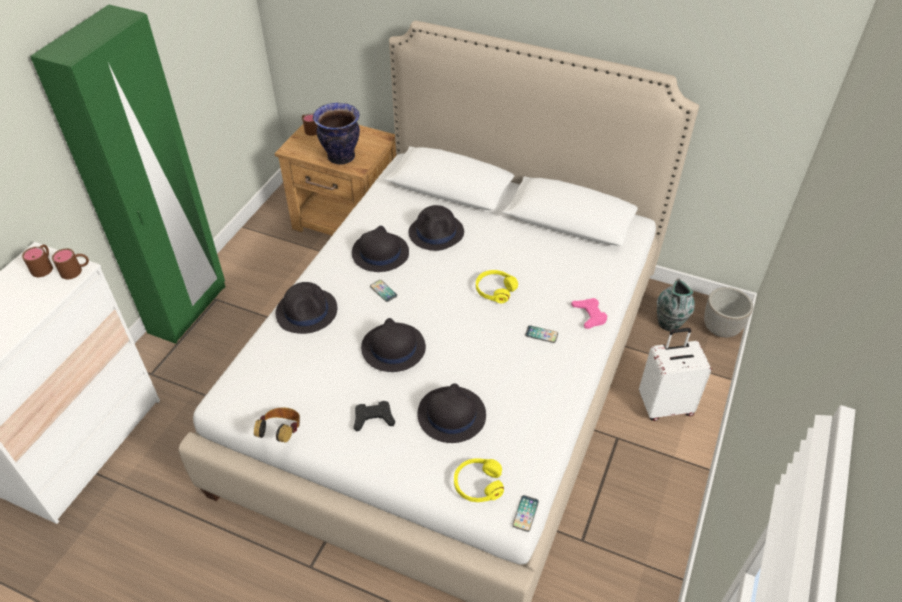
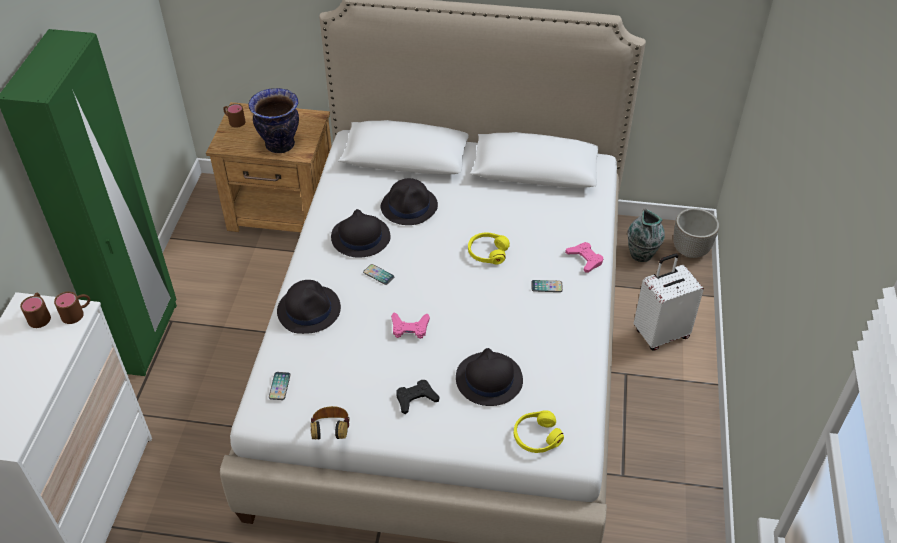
camera: 15 degrees left, 0 degrees up
(393, 348) = (409, 328): black hat -> pink game controller
(525, 513) = (588, 452): phone -> phone (279, 386)

